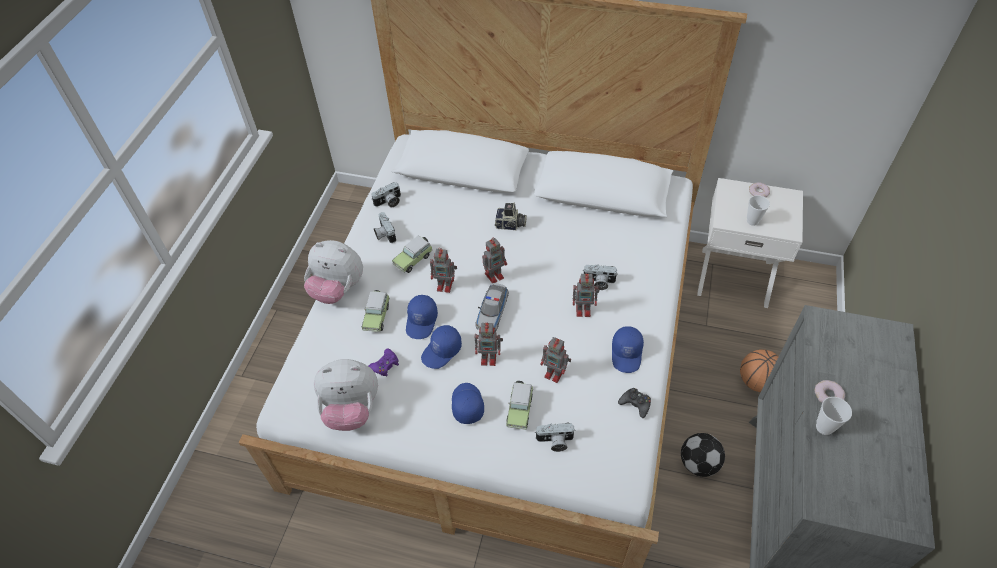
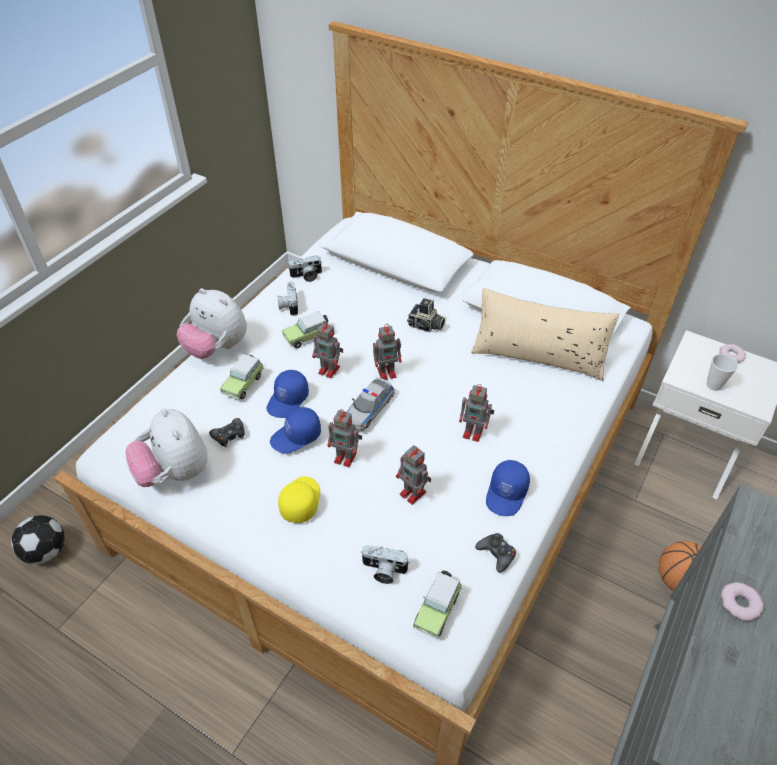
camera: 15 degrees right, 5 degrees down
(351, 409) = (175, 472): plush toy -> plush toy turned 45 degrees clockwise
(385, 365) = (229, 435): purple game controller -> black game controller
(466, 405) = (300, 501): blue cap -> yellow cap
(520, 409) = (357, 522): toy car -> toy car (438, 609)
(598, 282) = (502, 407): camera -> none
(611, 229) = (538, 355): none -> beige pillow
(698, 463) = (576, 656): football -> football (46, 550)
(824, 427) = (721, 644): cup -> none

